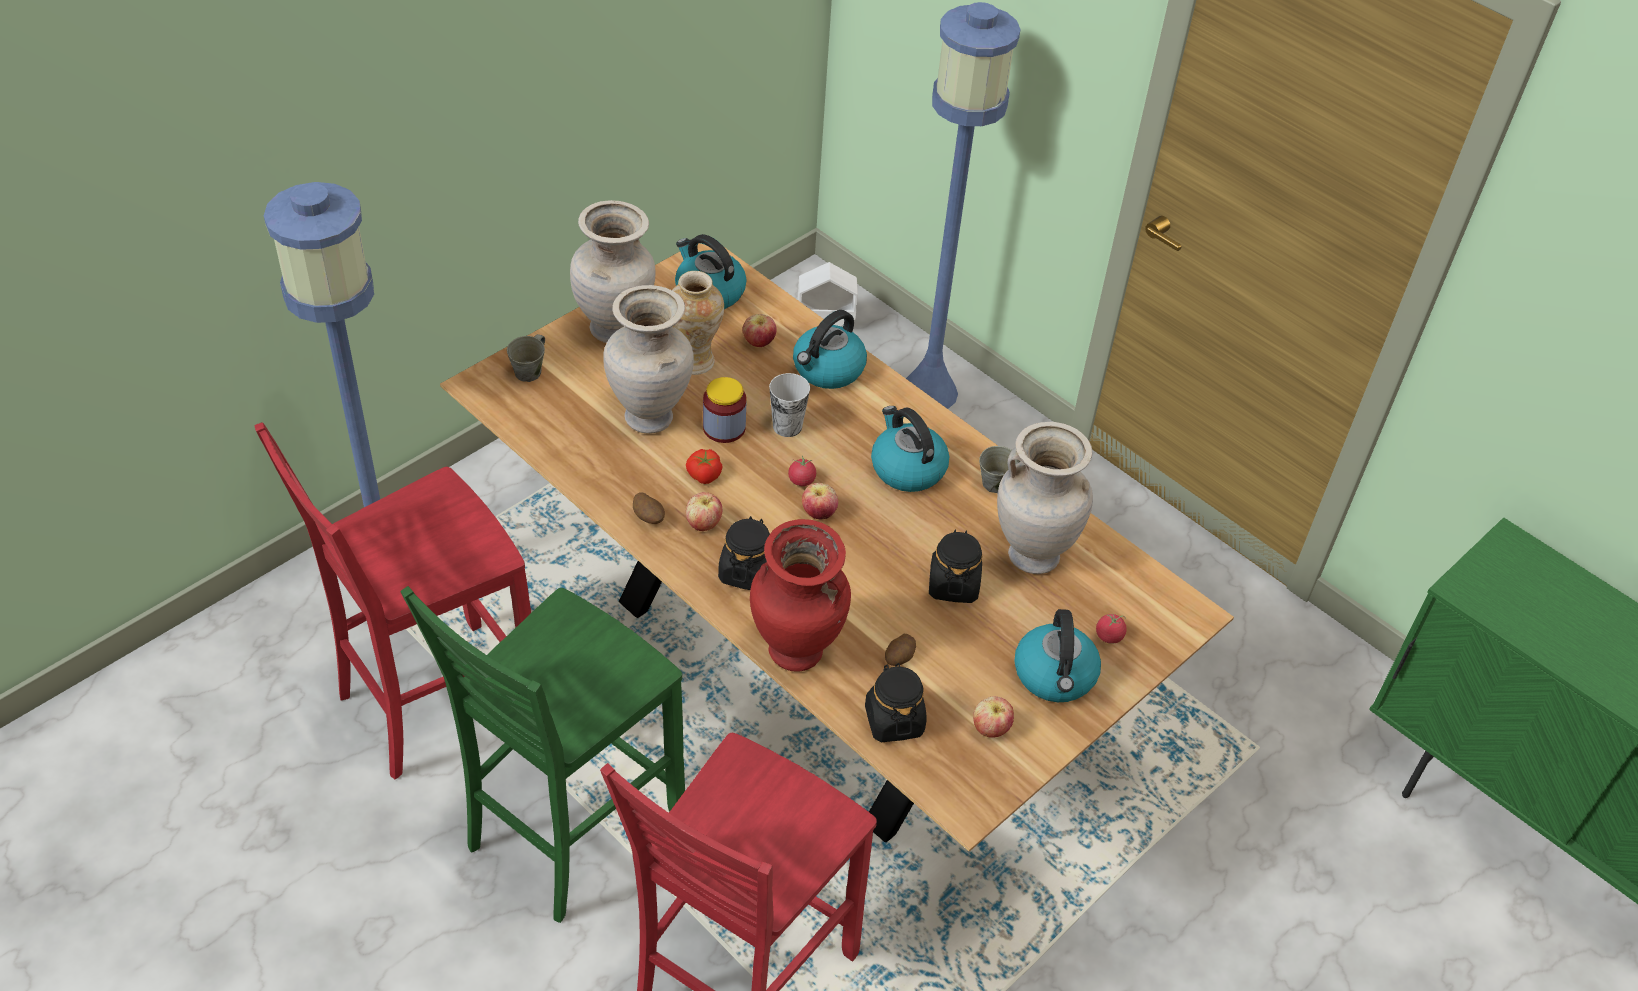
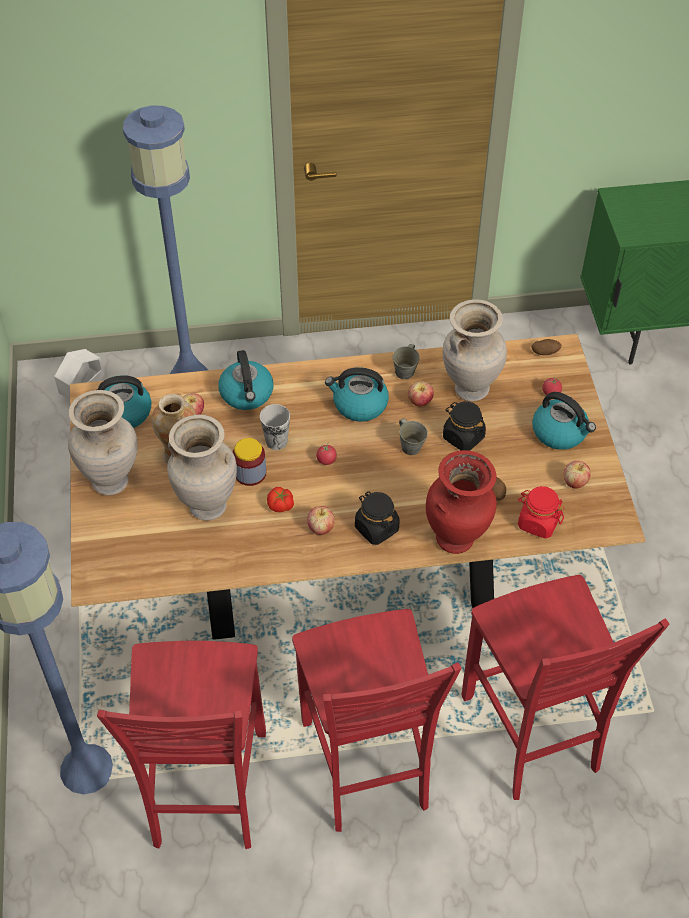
camera: 50 degrees left, 5 degrees up
(529, 372) = (107, 548): grey mug -> grey mug (410, 446)
(569, 832) = (366, 767): green chair -> red chair
(649, 518) = (292, 553): potato -> potato (545, 353)
(818, 513) = (359, 467): apple -> apple (420, 402)
(893, 721) = (538, 522): black jar -> red jar

